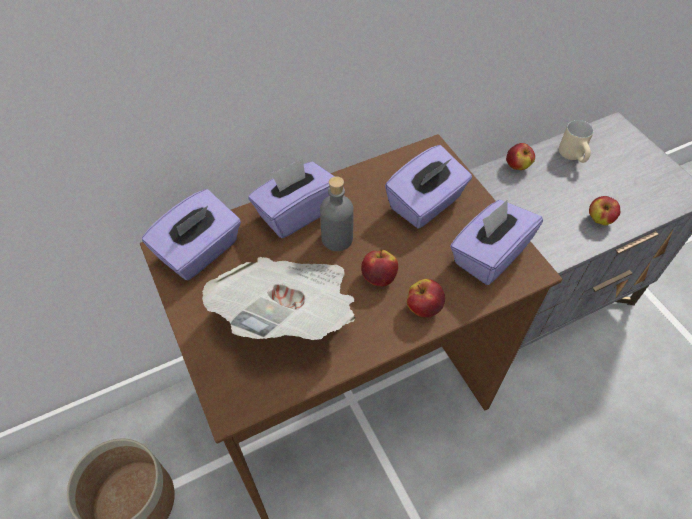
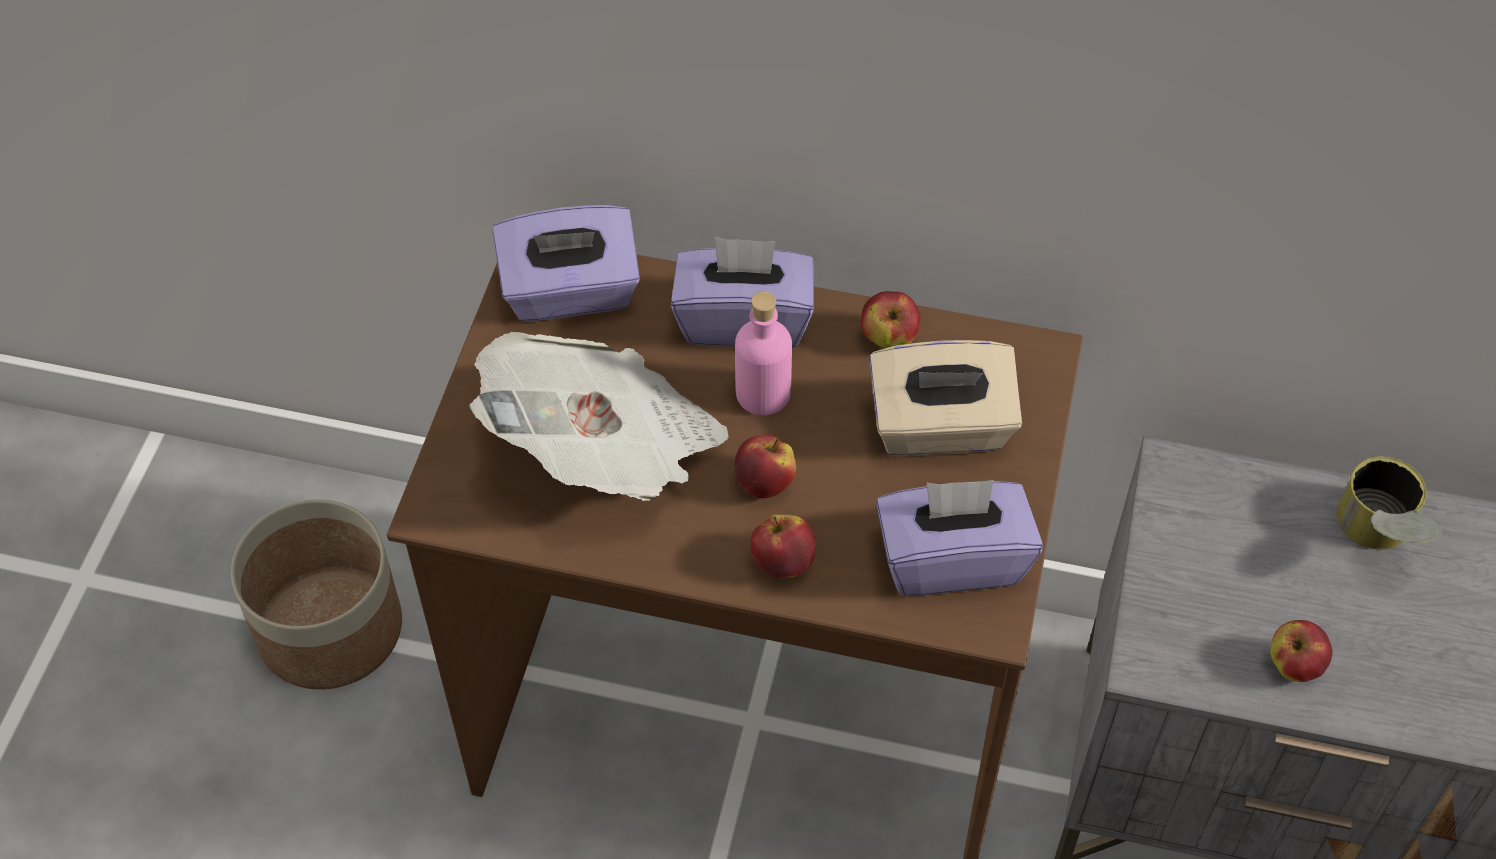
camera: 40 degrees right, 0 degrees up
(337, 239) = (763, 393): grey bottle -> pink bottle
(426, 204) = (940, 428): purple tissue box -> beige tissue box
(517, 166) = (1249, 487): apple -> apple (888, 338)
(574, 156) = (1378, 538): beige mug -> can

